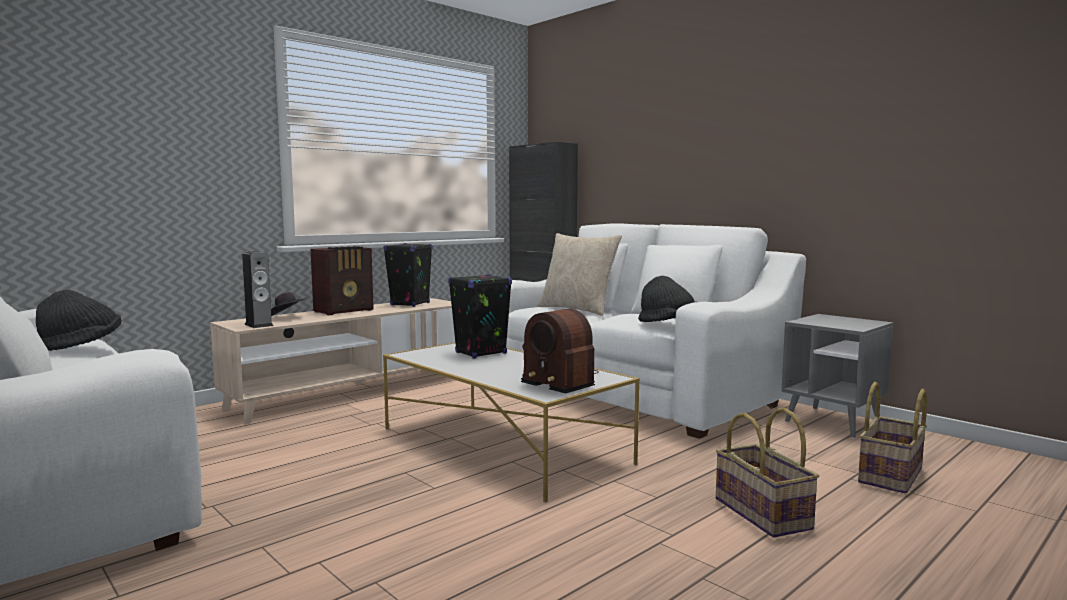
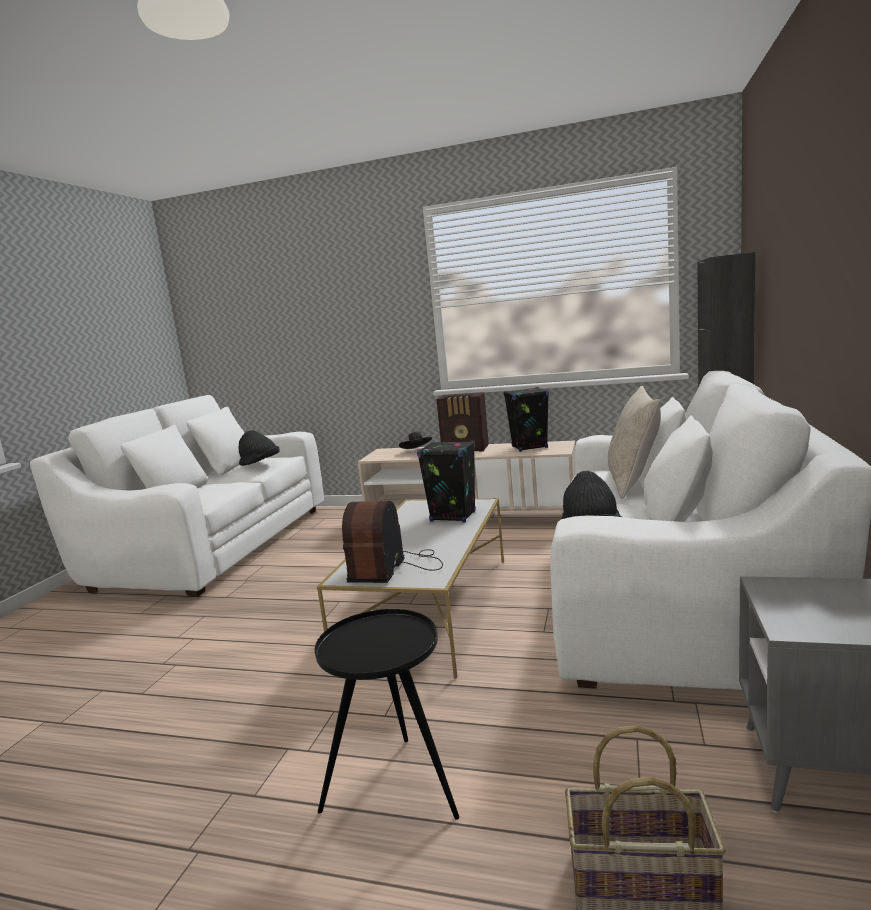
camera: 60 degrees right, 5 degrees up
(258, 325) = (383, 457): speaker -> none
(764, 513) = (396, 792): basket -> black side table

